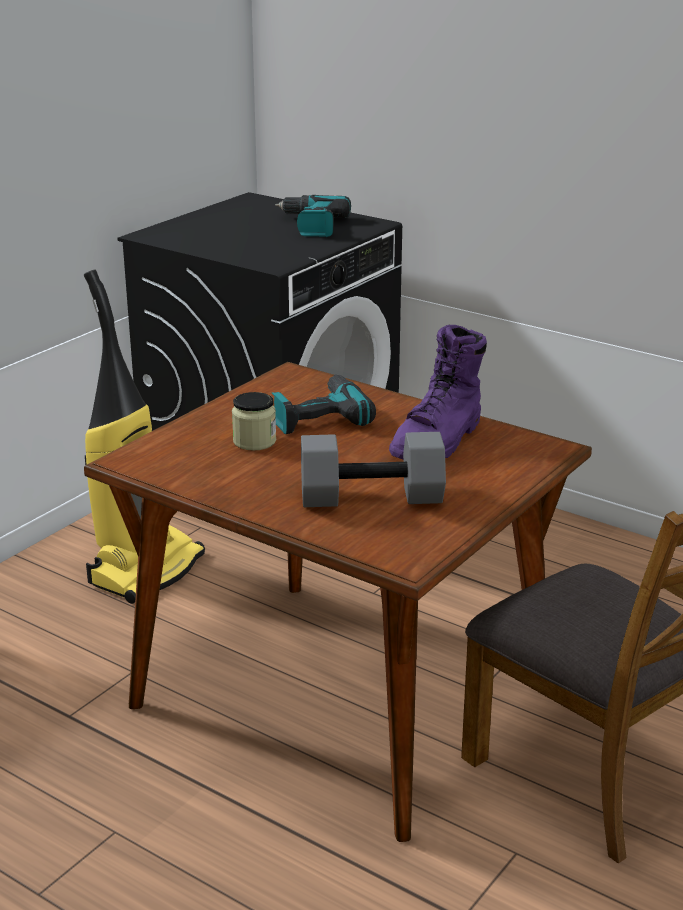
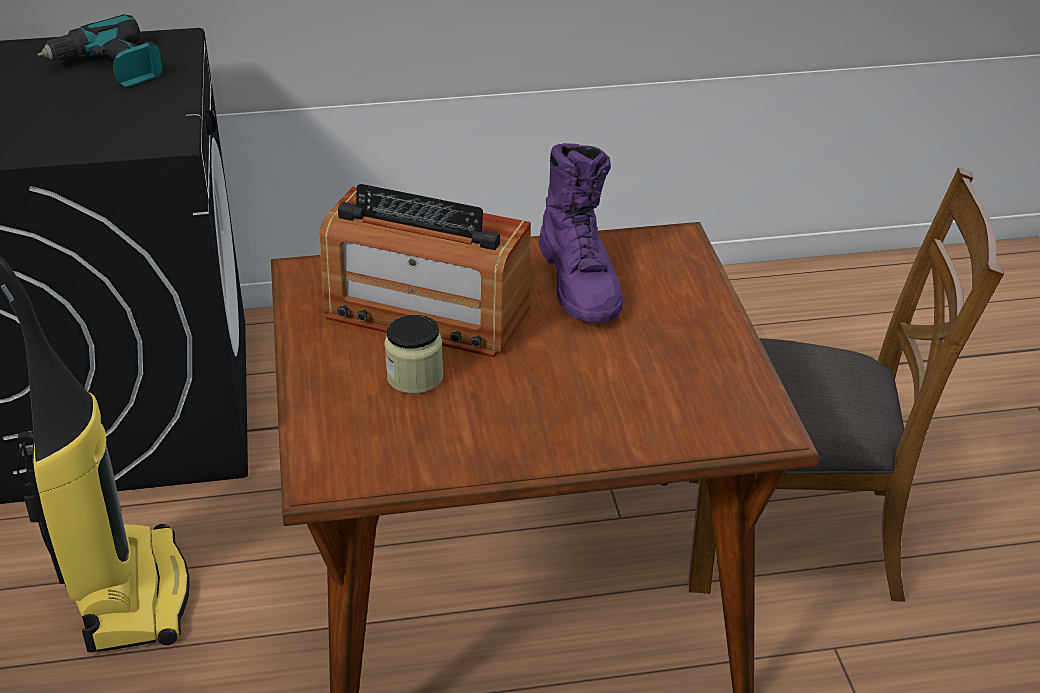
camera: 45 degrees left, 10 degrees up
(319, 417) = (426, 313): power drill -> radio
(372, 496) = (627, 377): grey dumbbell -> none

